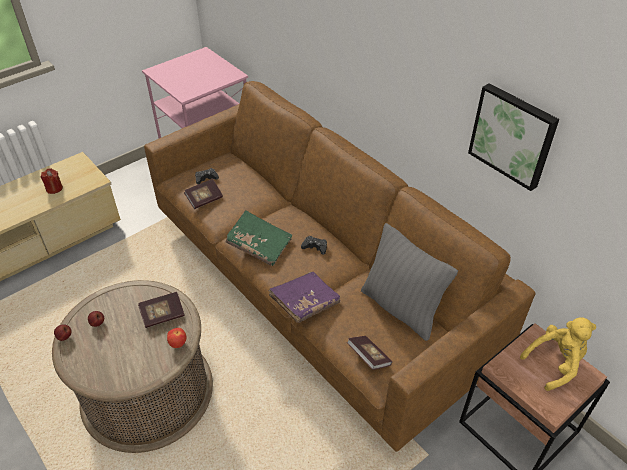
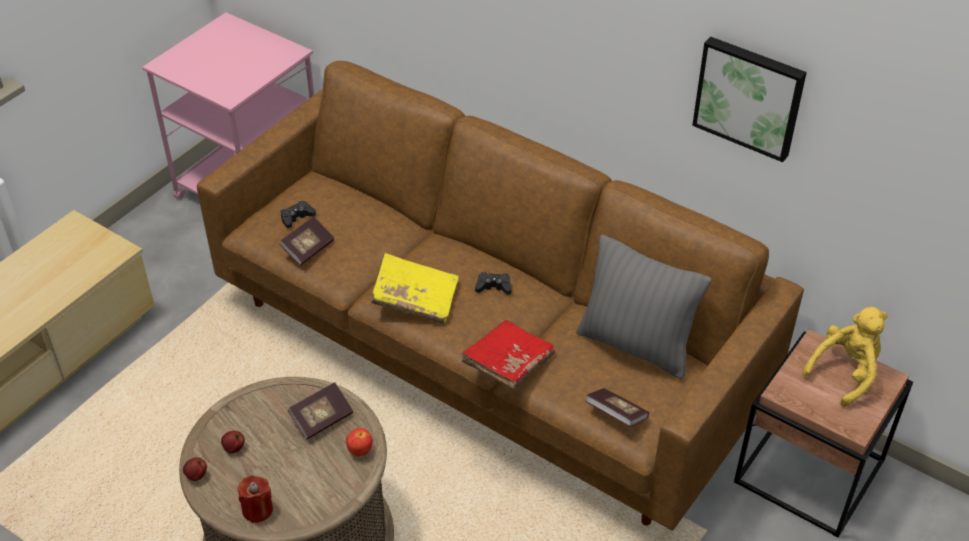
camera: 15 degrees left, 0 degrees up
(54, 188) = (57, 275): red candle -> red candle (257, 509)
(259, 245) = (415, 299): green book -> yellow book
(305, 303) = (508, 364): purple book -> red book

